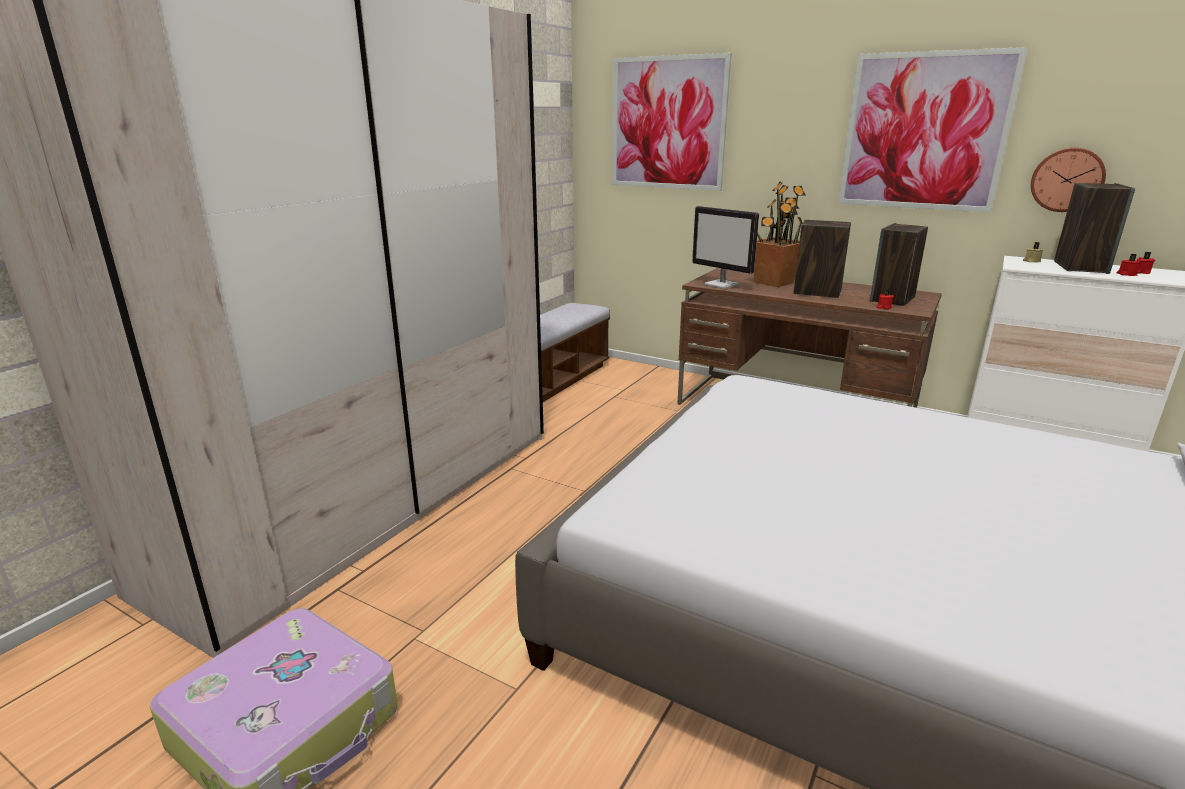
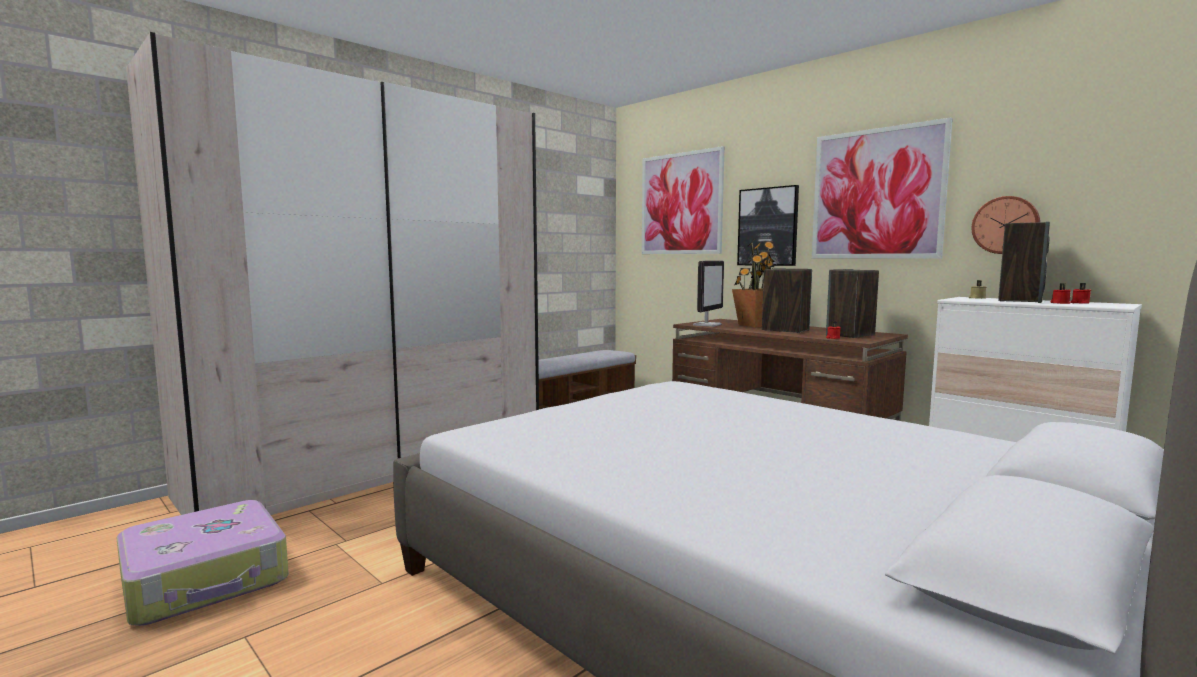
camera: 15 degrees right, 15 degrees down
(722, 285) = (707, 325): monitor -> monitor turned 120 degrees counterclockwise
(784, 161) = (768, 227): none -> picture

